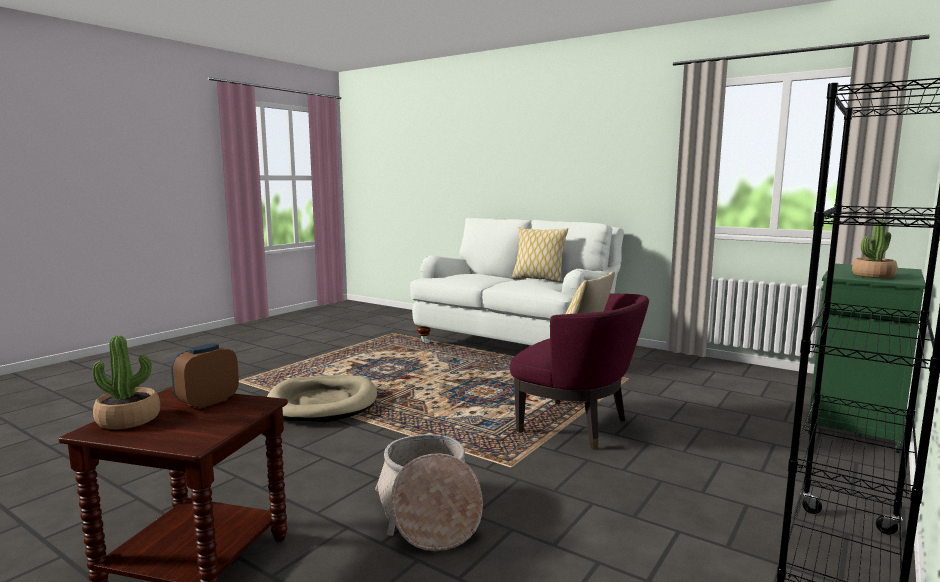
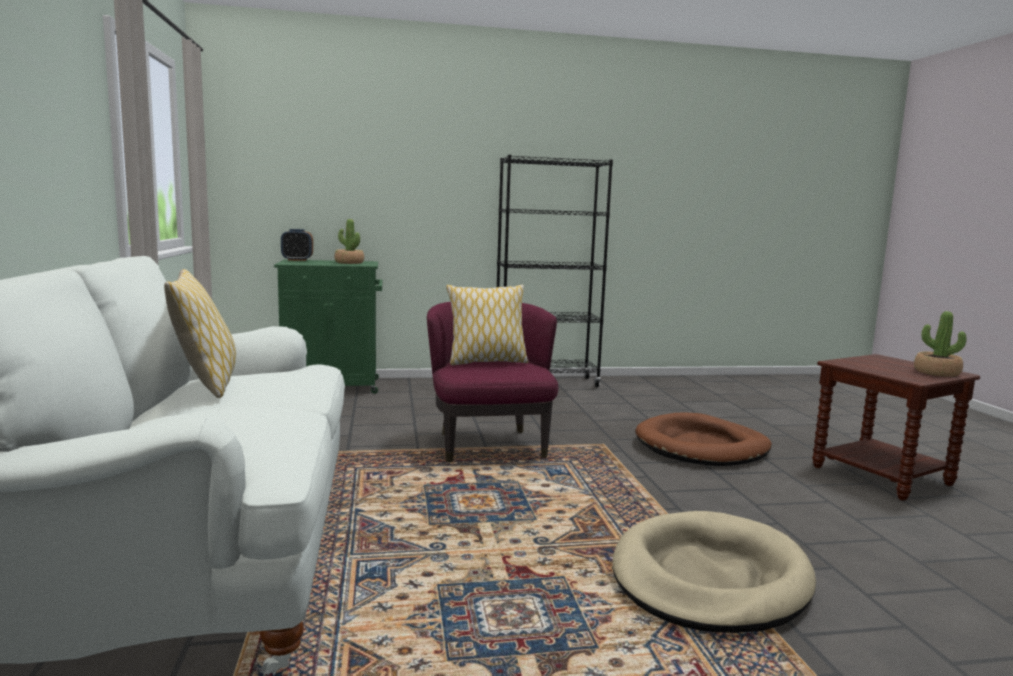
camera: 135 degrees left, 0 degrees up
(207, 402) = (880, 370): alarm clock -> alarm clock (297, 260)
(428, 514) = (702, 446): basket -> brown dog bed

